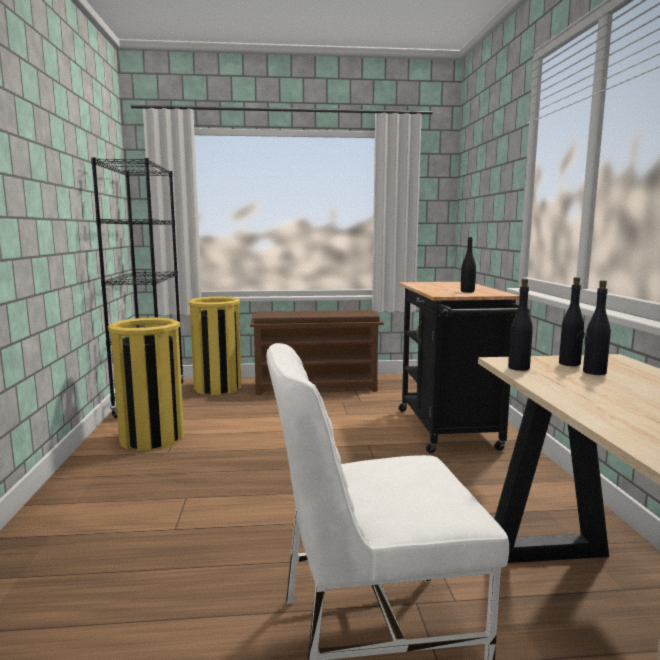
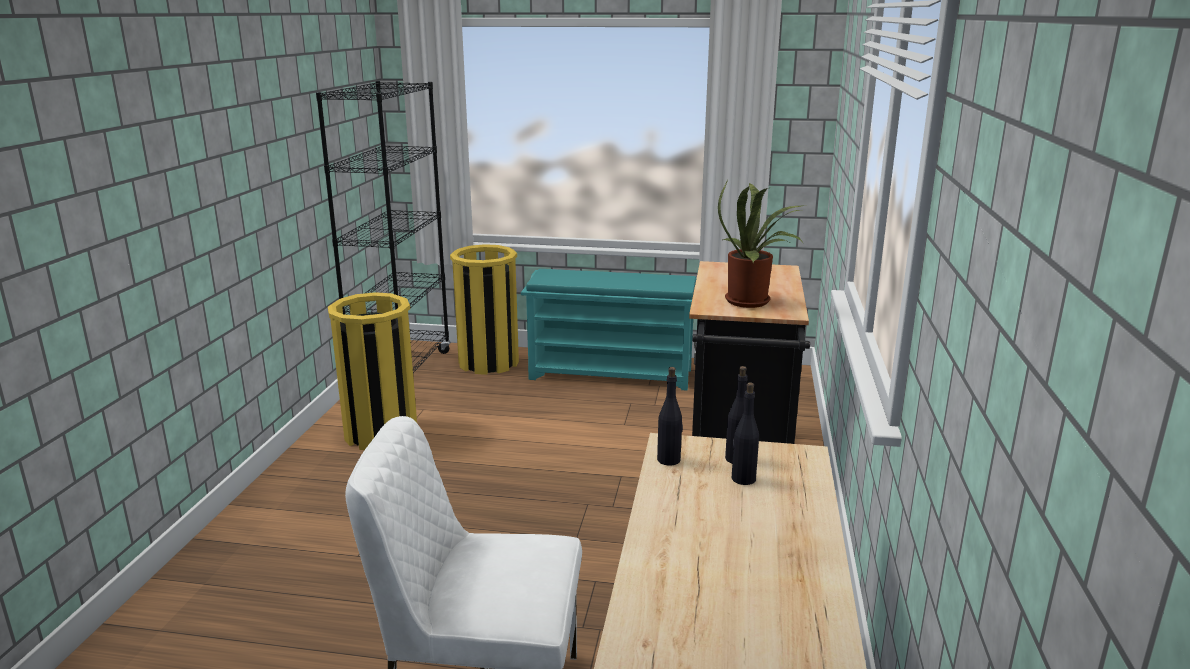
camera: 15 degrees right, 10 degrees up
(317, 386) = (612, 373): brown shoe rack -> turquoise shoe rack
(467, 291) = (752, 302): black bottle -> potted plant

